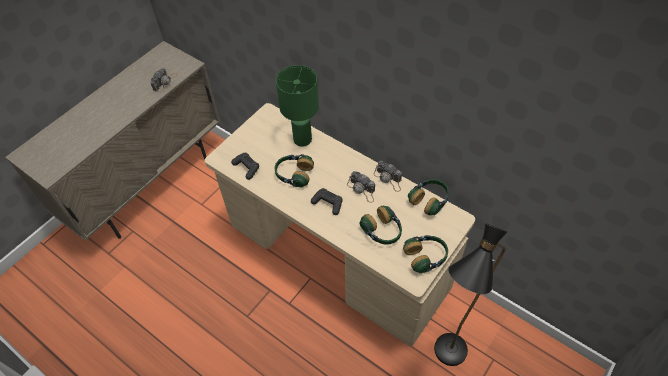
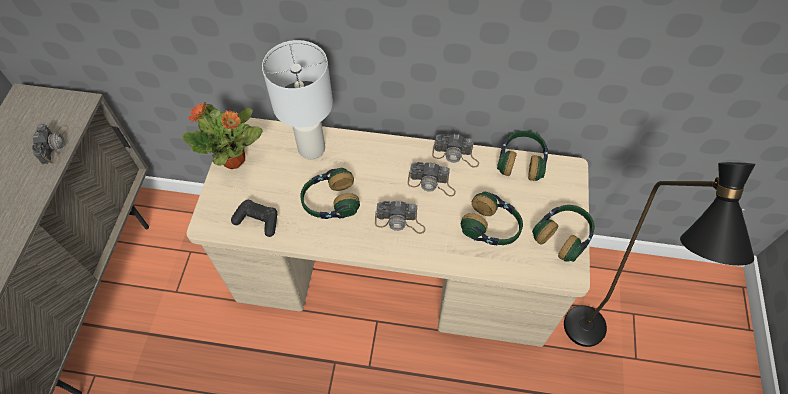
camera: 30 degrees left, 5 degrees up
(254, 128) = (234, 160): none -> potted plant
(302, 139) = (310, 148): green table lamp -> white table lamp
(328, 203) = (400, 222): black game controller -> camera

